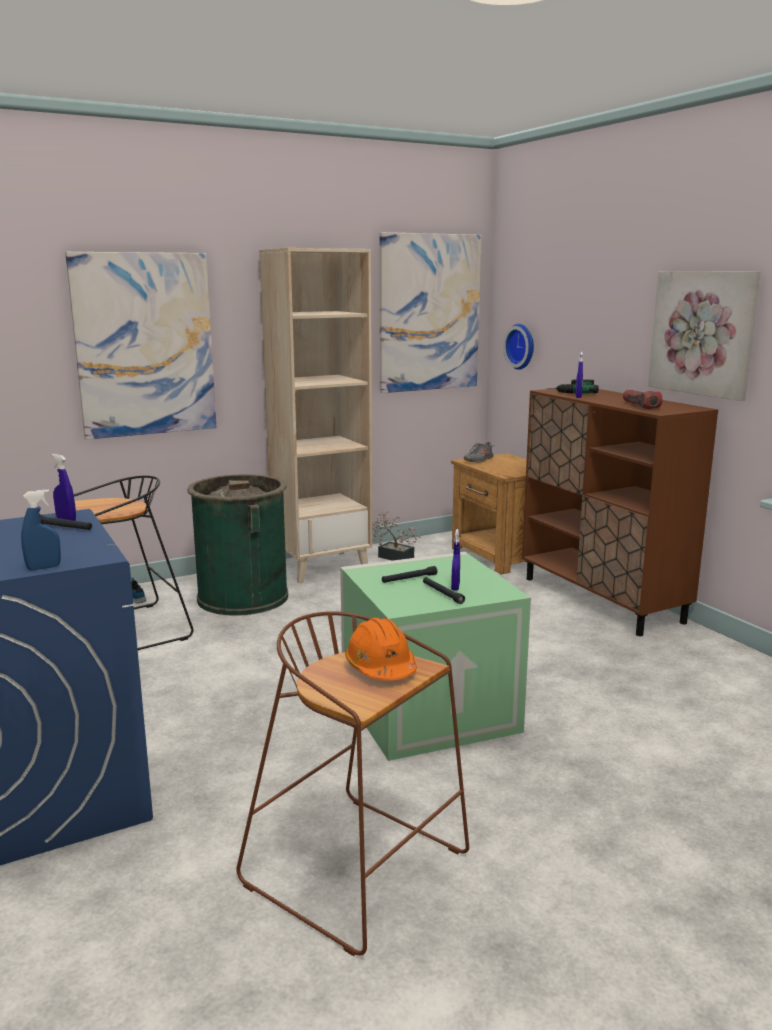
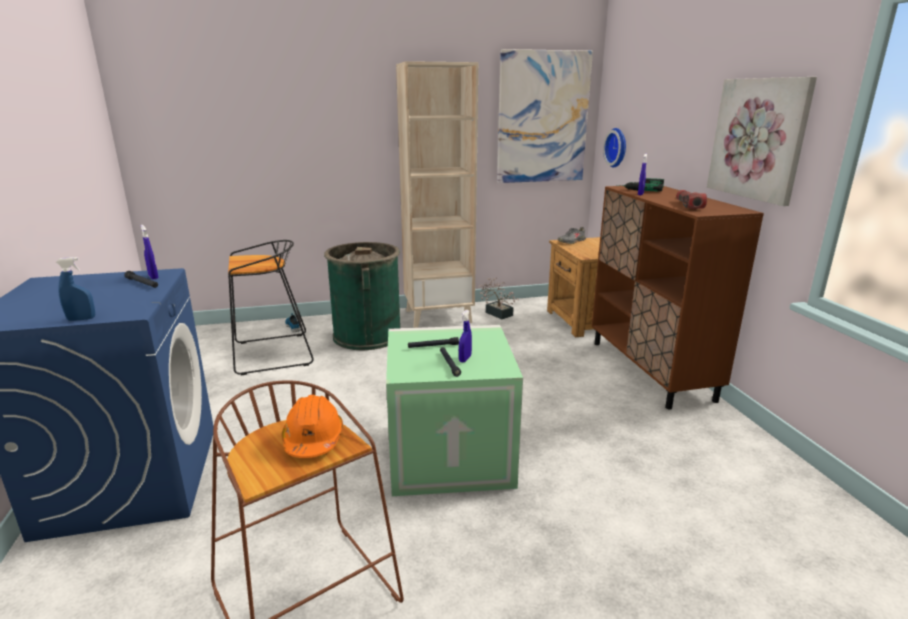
camera: 15 degrees right, 5 degrees up
(144, 345) = (306, 139): picture -> none

